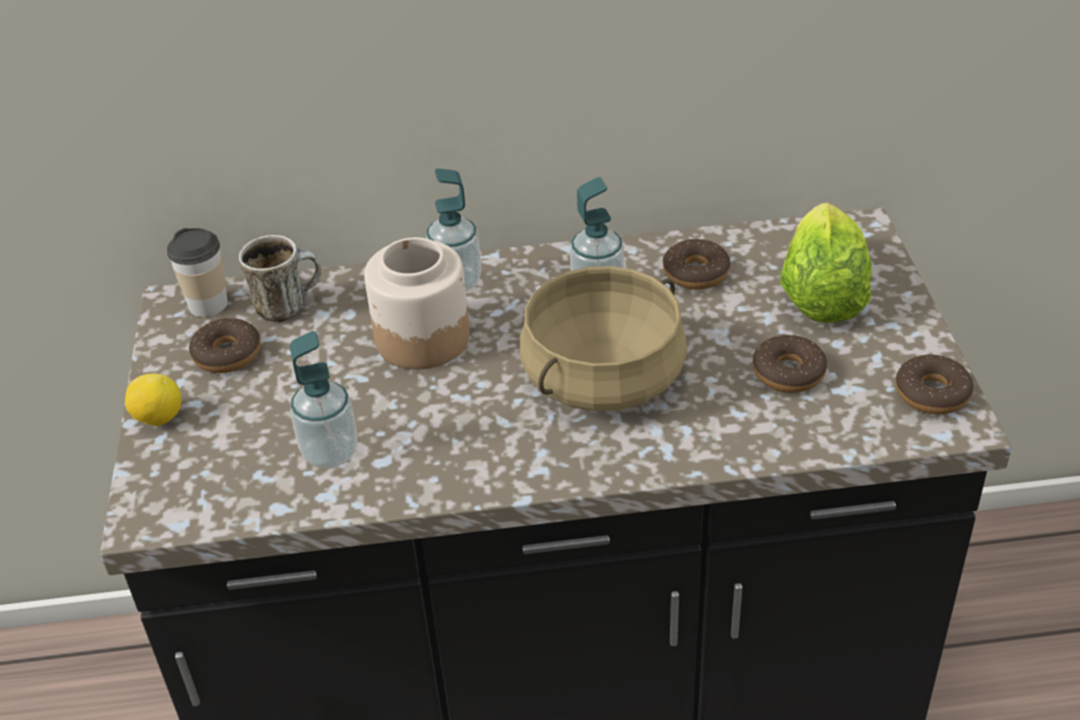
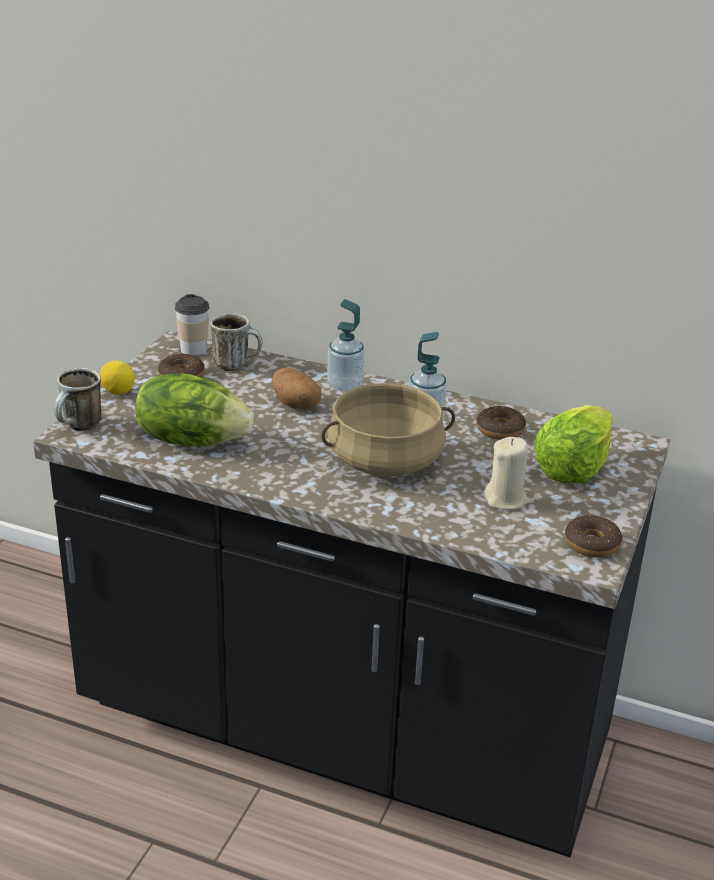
camera: 25 degrees right, 10 degrees down
(154, 501) = (80, 427): none -> mug
(330, 453) = (192, 440): soap dispenser -> lettuce
(422, 338) = (297, 405): jar -> potato
(788, 373) = (506, 499): donut -> beige candle

